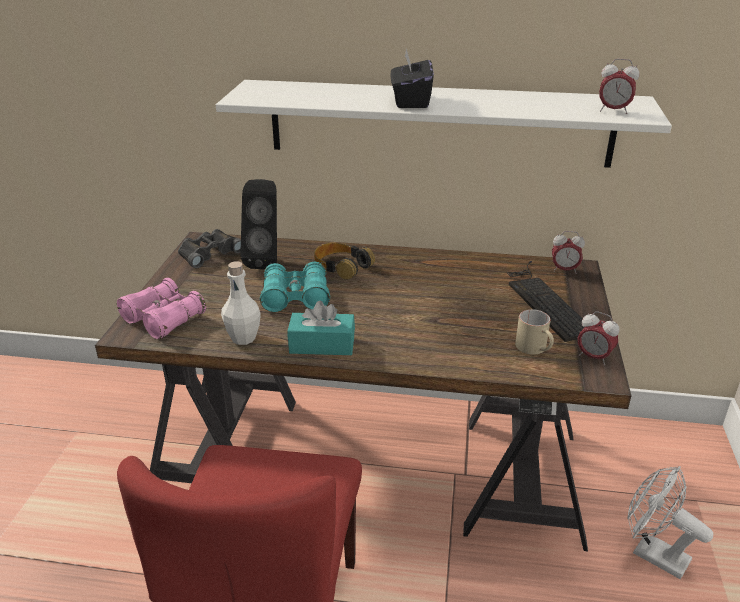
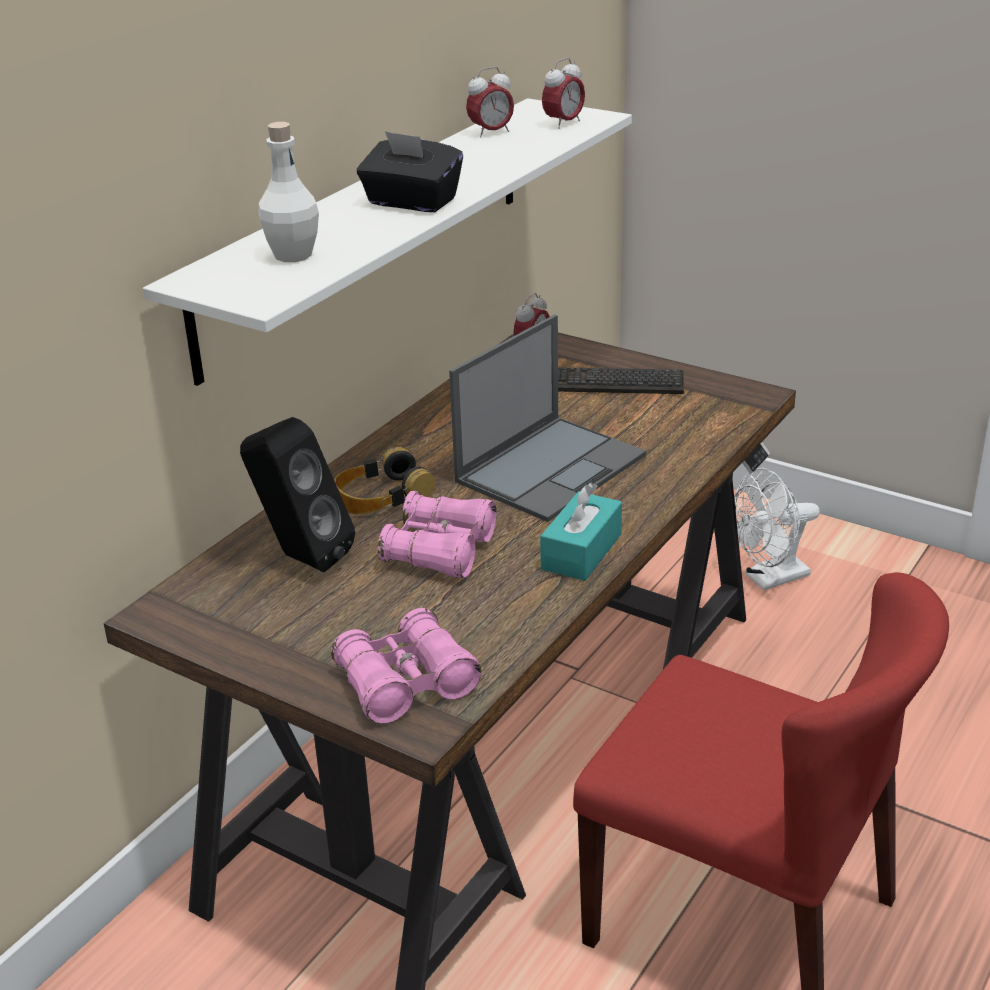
camera: 65 degrees left, 0 degrees up
(208, 253) = (215, 611): black binoculars -> none
(243, 338) = (519, 613): white bottle -> white bottle (293, 255)
(295, 297) = (440, 550): turquoise binoculars -> pink binoculars
(415, 312) = (552, 467): none -> laptop
(535, 349) = (685, 414): beige mug -> none
(593, 357) = (721, 388): alarm clock -> alarm clock (491, 133)

